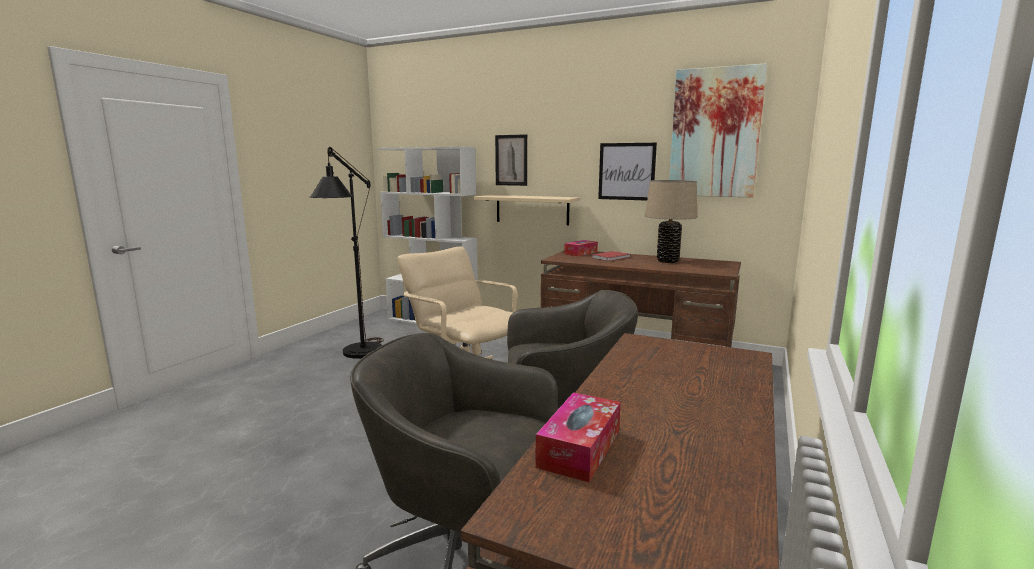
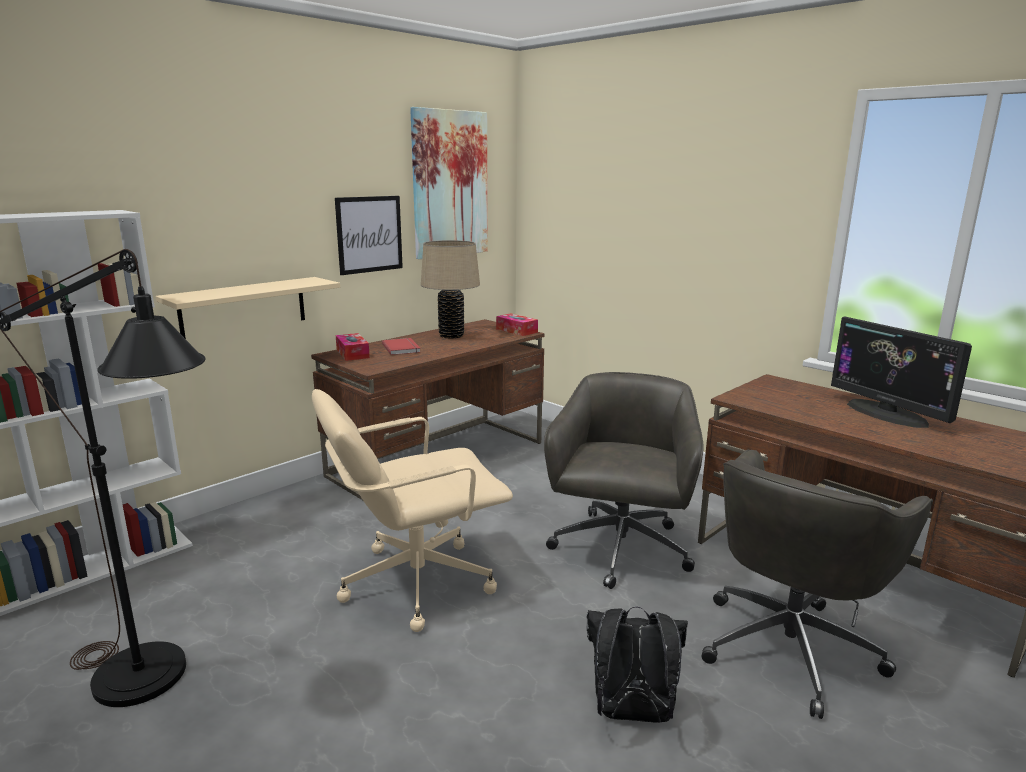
camera: 70 degrees left, 5 degrees up
(353, 480) = (631, 714): none -> black backpack
(511, 160) = (195, 229): picture -> none
(579, 448) = (951, 450): tissue box -> tissue box (516, 330)
(699, 415) = (887, 413): none -> monitor

